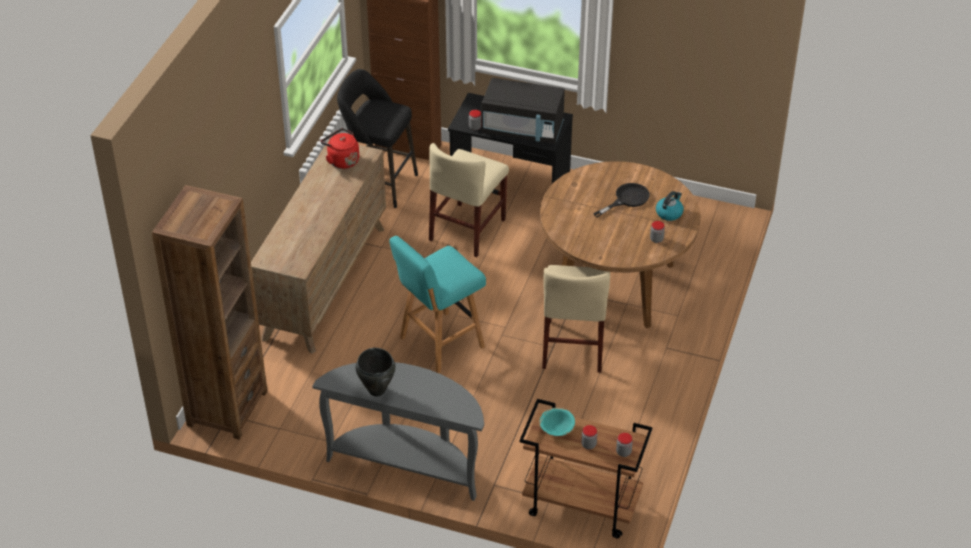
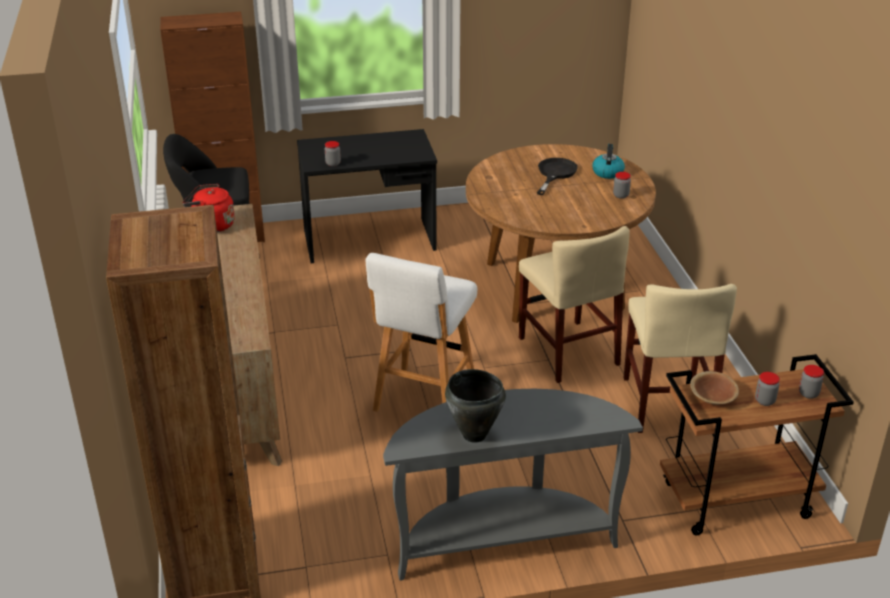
camera: 30 degrees left, 10 degrees down
(439, 343) = (423, 400): turquoise stool -> white stool
(467, 229) = (357, 287): beige chair -> beige chair (667, 403)
(523, 129) = (386, 152): black microwave -> none
(557, 428) = (712, 398): turquoise bowl -> brown bowl

